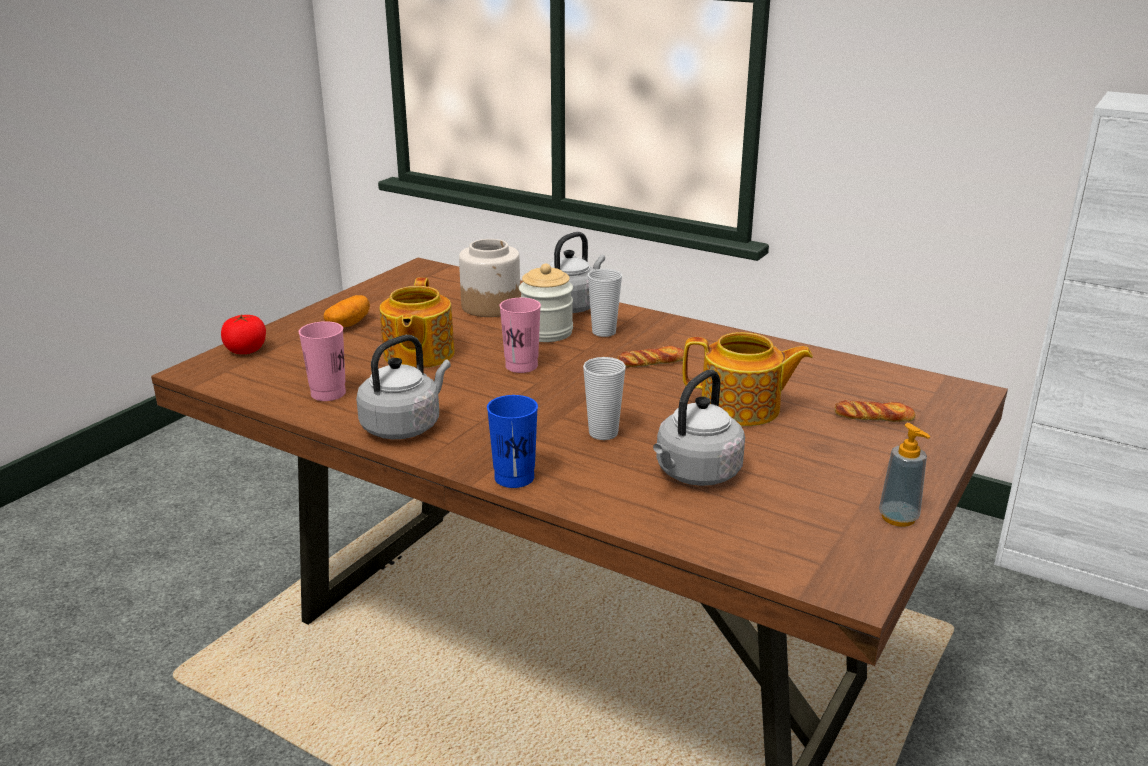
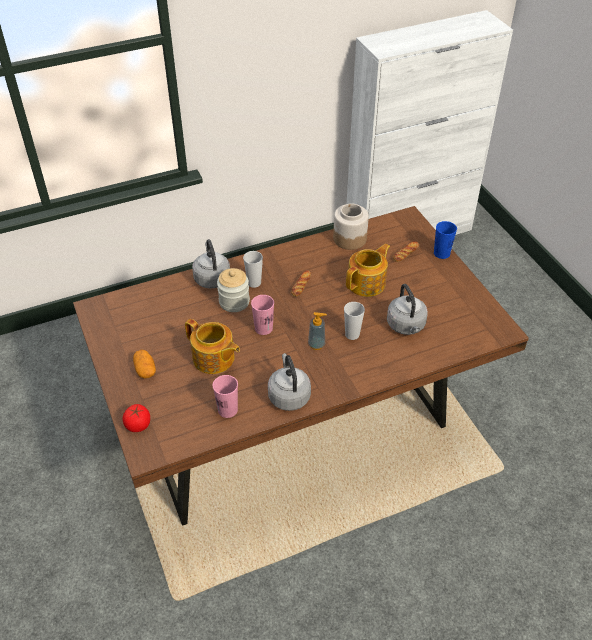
camera: 55 degrees left, 20 degrees up
(491, 306) = (180, 305): jar -> jar (349, 238)
(514, 478) = (366, 380): blue cup -> blue cup (441, 253)
(898, 518) = (475, 293): soap dispenser -> soap dispenser (316, 344)

